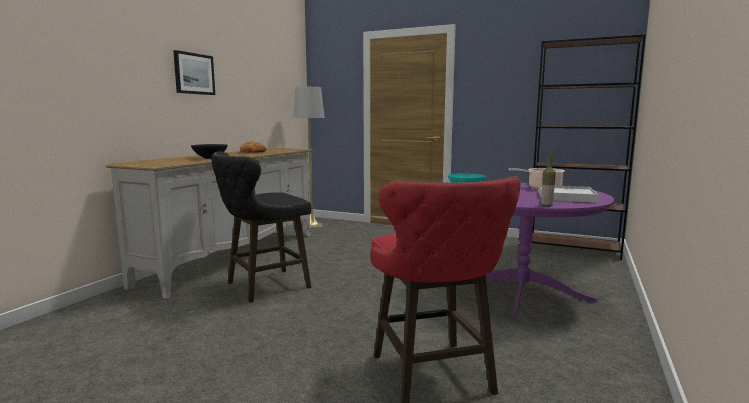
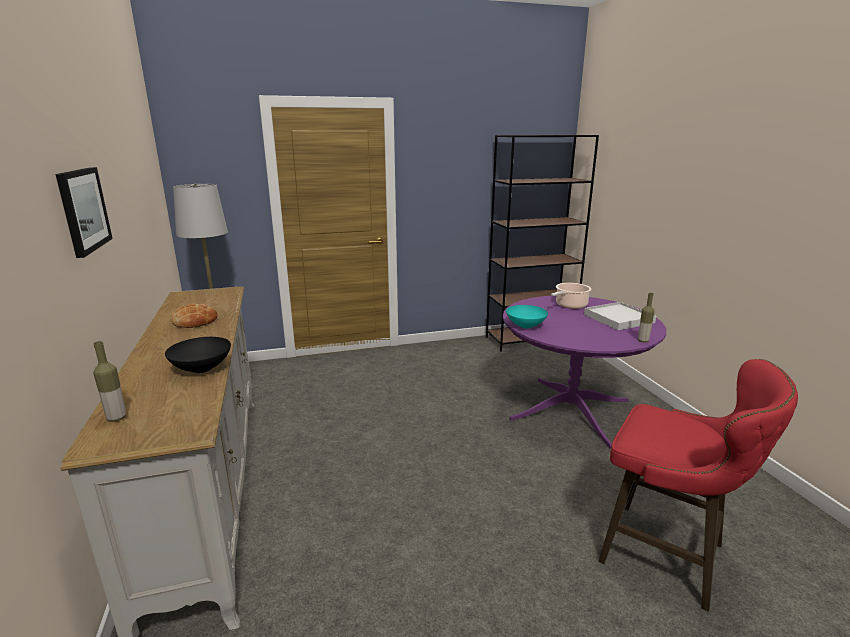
camera: 40 degrees left, 10 degrees up
(147, 161) = (117, 418): none -> bottle
(264, 286) = (341, 524): black stool -> none

